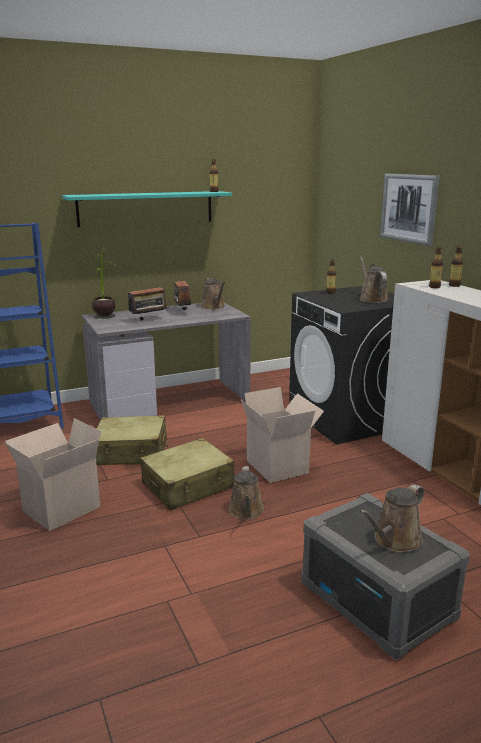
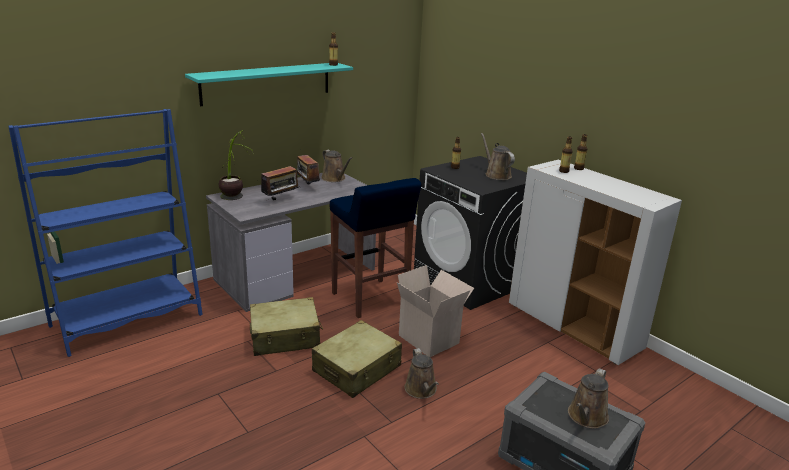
camera: 15 degrees left, 5 degrees up
(61, 508) = (246, 408): cardboard box -> none
(233, 427) = (370, 299): none -> blue stool
(409, 208) = (527, 90): picture -> none

